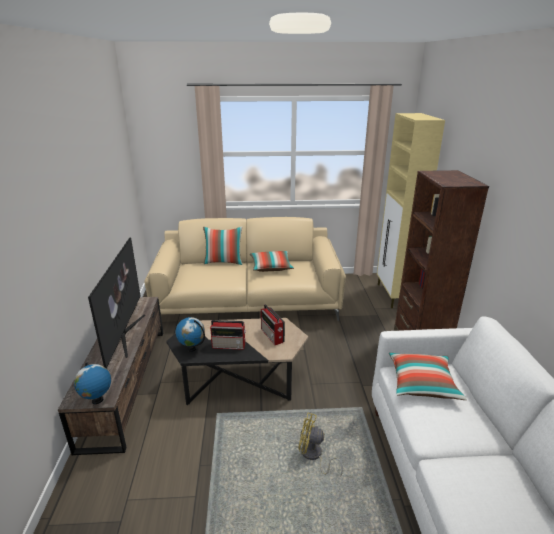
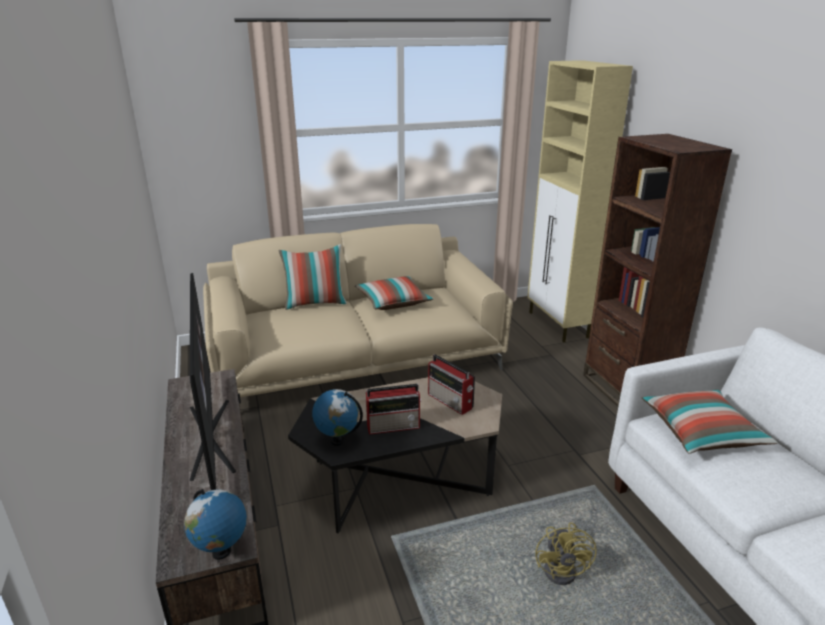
camera: 15 degrees left, 0 degrees up
(313, 456) = (564, 569): yellow fan -> yellow fan turned 90 degrees counterclockwise

